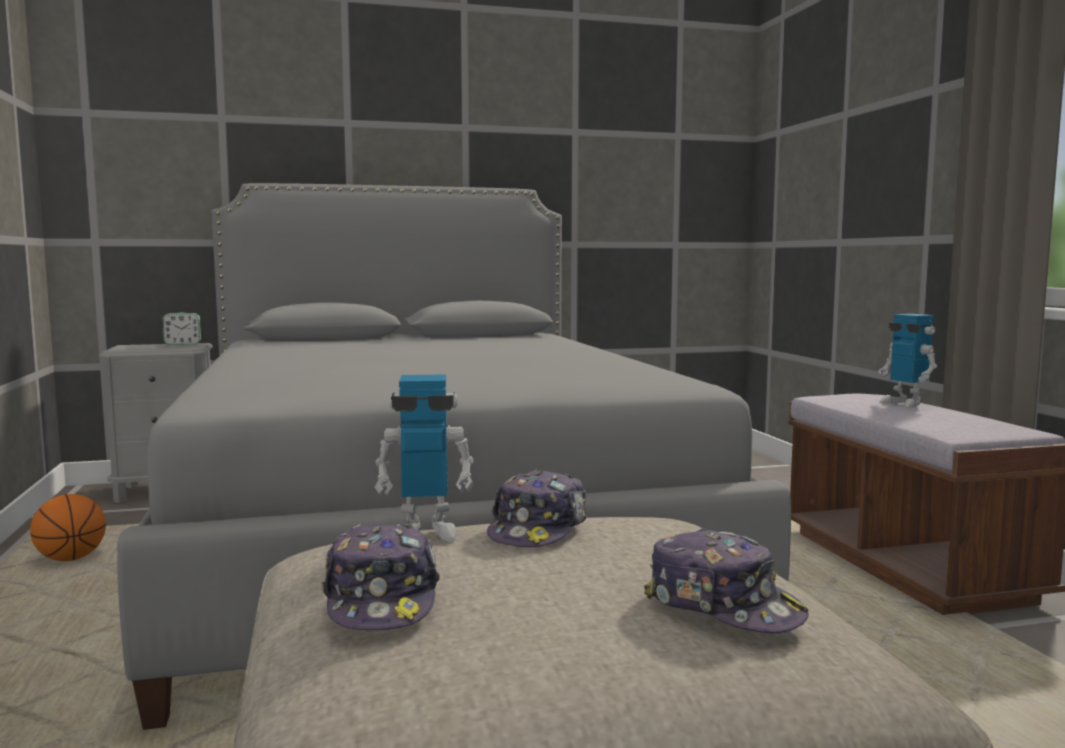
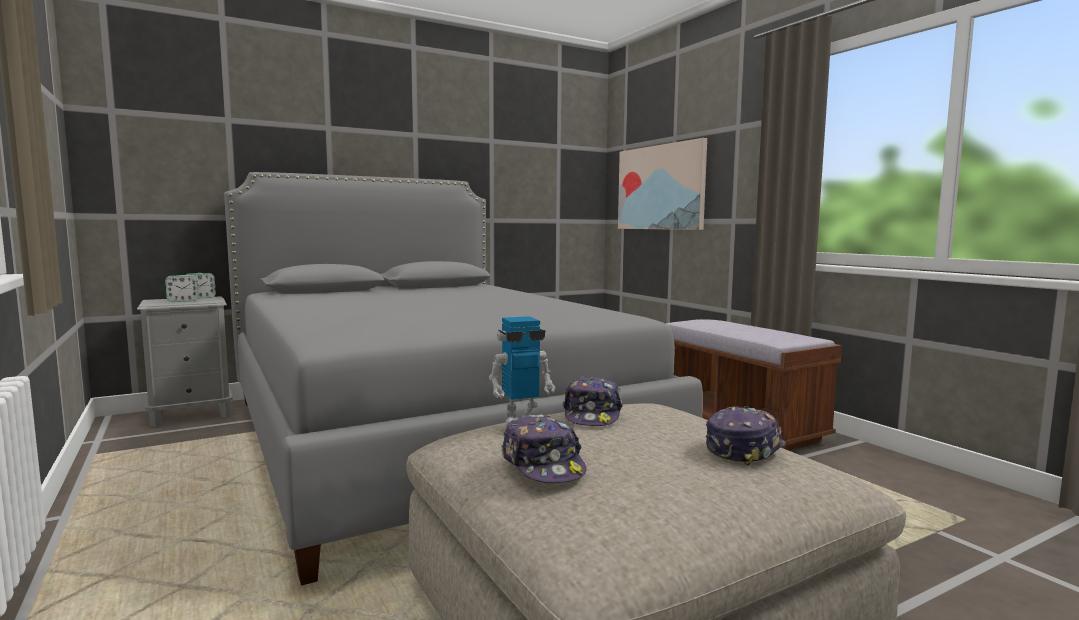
camera: 15 degrees left, 0 degrees up
(71, 559) = (145, 472): basketball -> none
(157, 347) = (183, 301): none -> alarm clock
(724, 606) = (744, 449): cap -> cap turned 75 degrees counterclockwise
(824, 191) = (661, 187): none -> picture
(905, 403) = (734, 324): toy robot -> none

